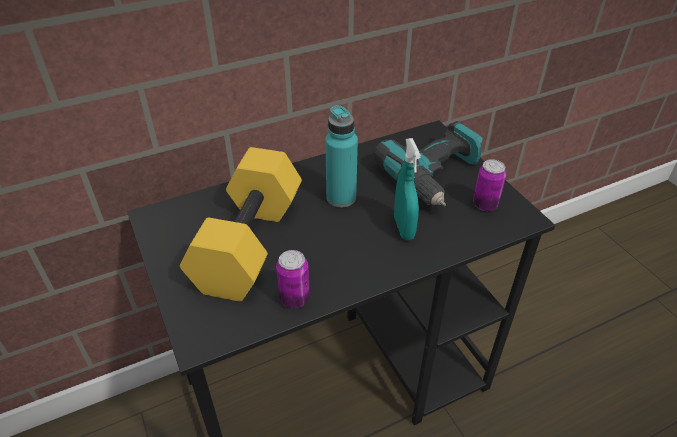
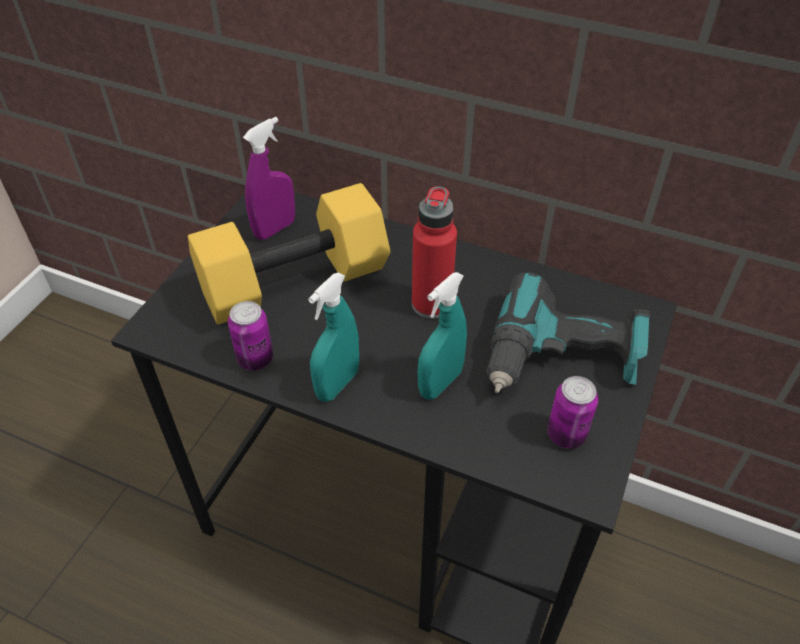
camera: 50 degrees right, 5 degrees up
(188, 226) = (275, 229): none -> purple spray bottle
(341, 197) = (431, 304): turquoise bottle -> red bottle
(358, 271) = (337, 384): none -> turquoise spray bottle

